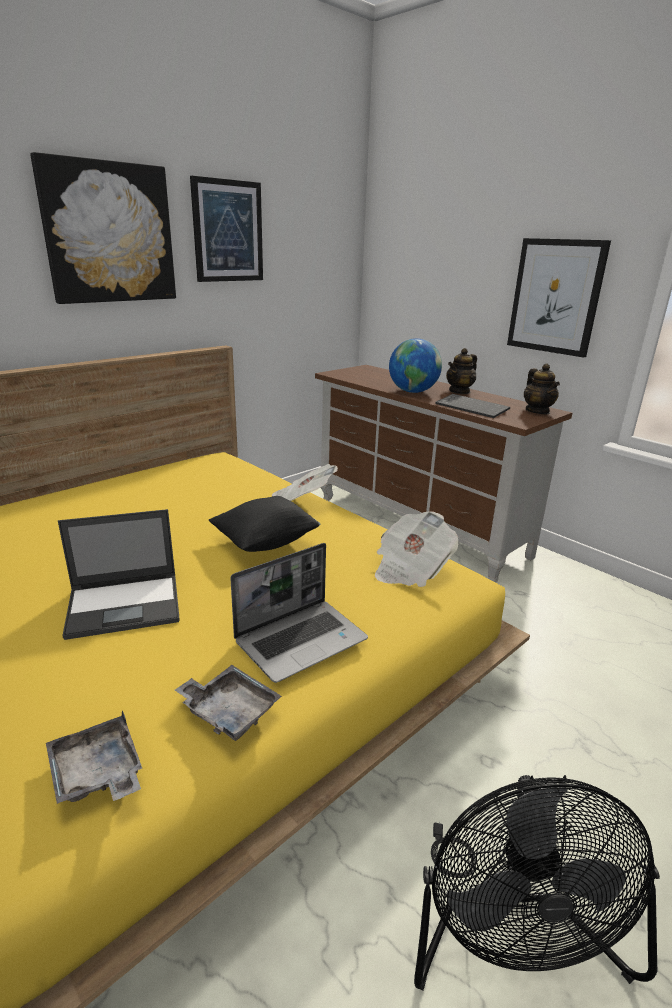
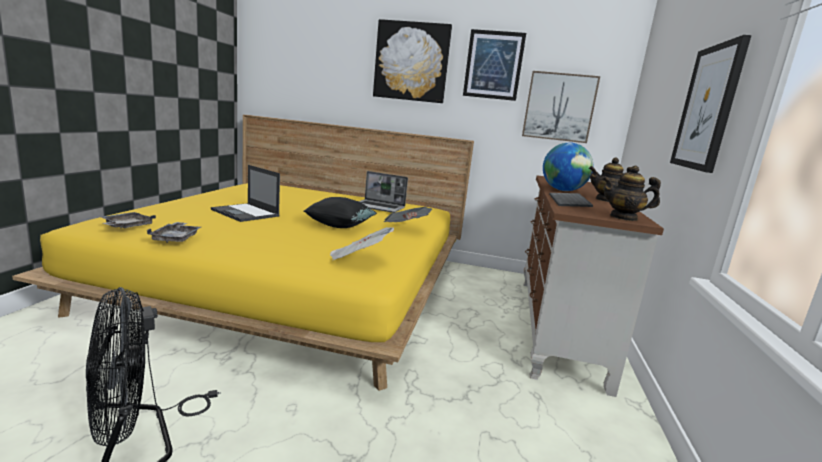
camera: 55 degrees right, 10 degrees down
(301, 640) = (246, 243): laptop -> laptop (379, 207)
(304, 281) = (559, 107): none -> picture
(537, 411) = (624, 217): teapot -> teapot turned 60 degrees clockwise

